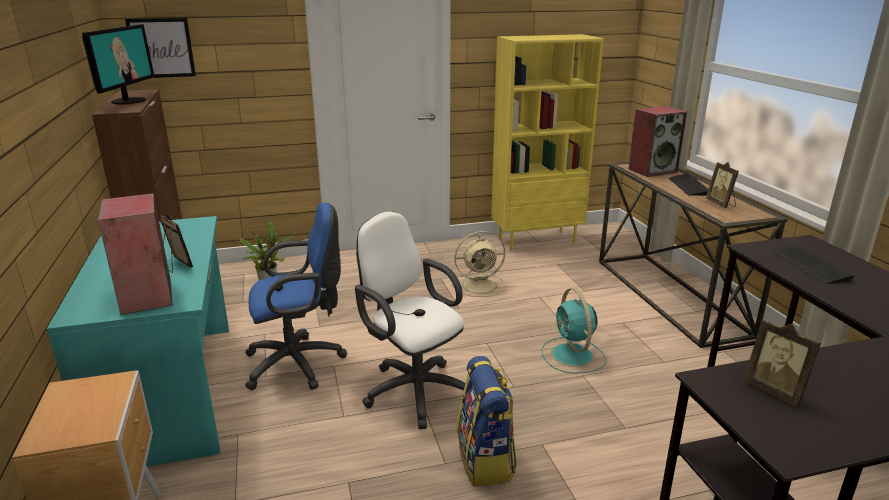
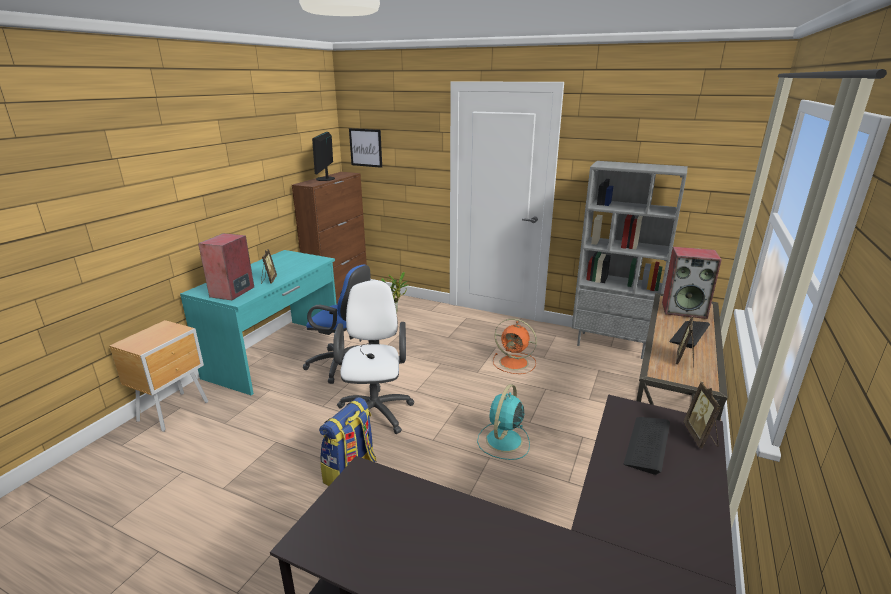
camera: 40 degrees right, 0 degrees up
(128, 101) = (326, 179): monitor -> monitor turned 135 degrees clockwise
(480, 285) = (515, 363): beige fan -> orange fan
(537, 239) = (612, 345): yellow bookcase -> grey bookcase
(775, 391) = (386, 505): picture frame -> picture frame (700, 437)

